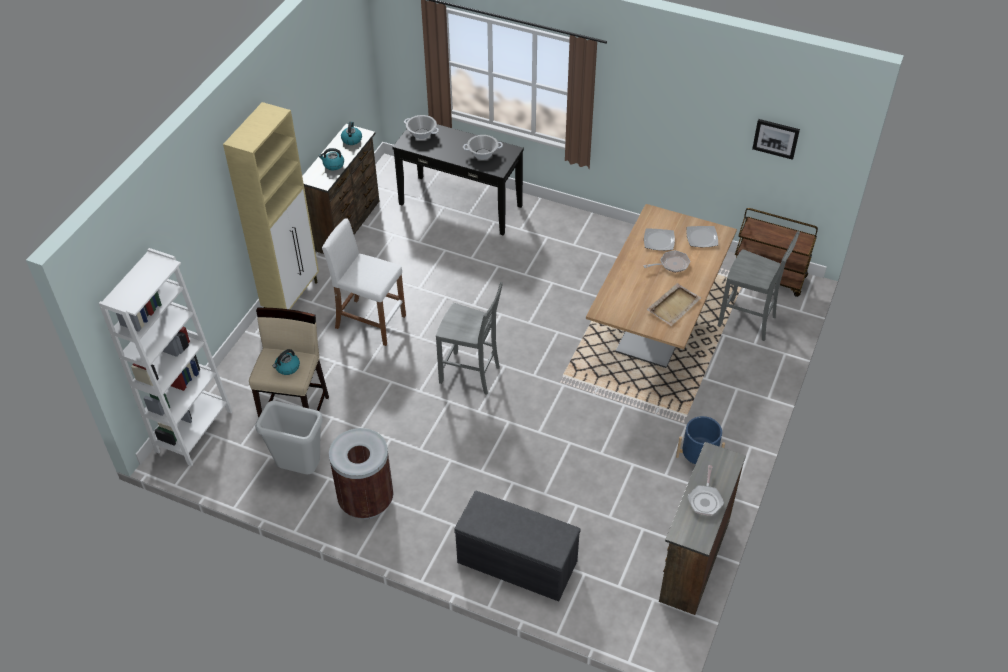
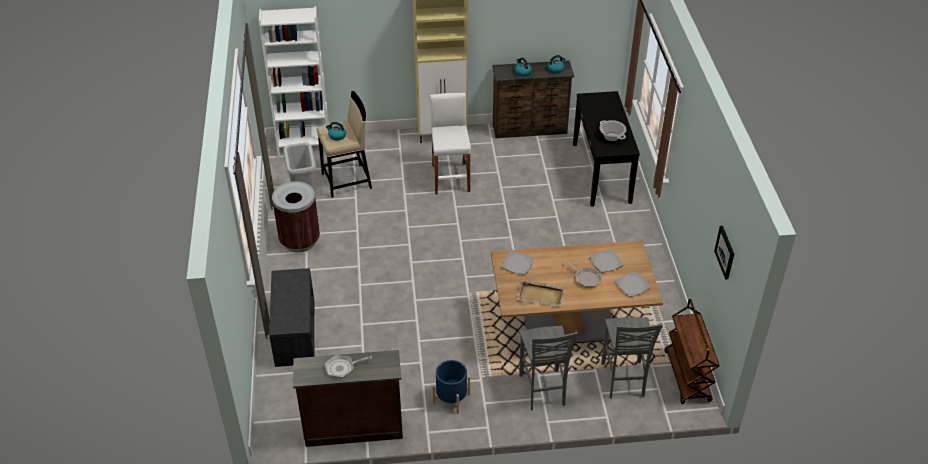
camera: 60 degrees right, 5 degrees down
(422, 134) = (603, 100): cooking pot -> none
(471, 375) = (441, 245): grey chair -> grey chair (542, 391)
(619, 304) = (517, 264): none -> plate

